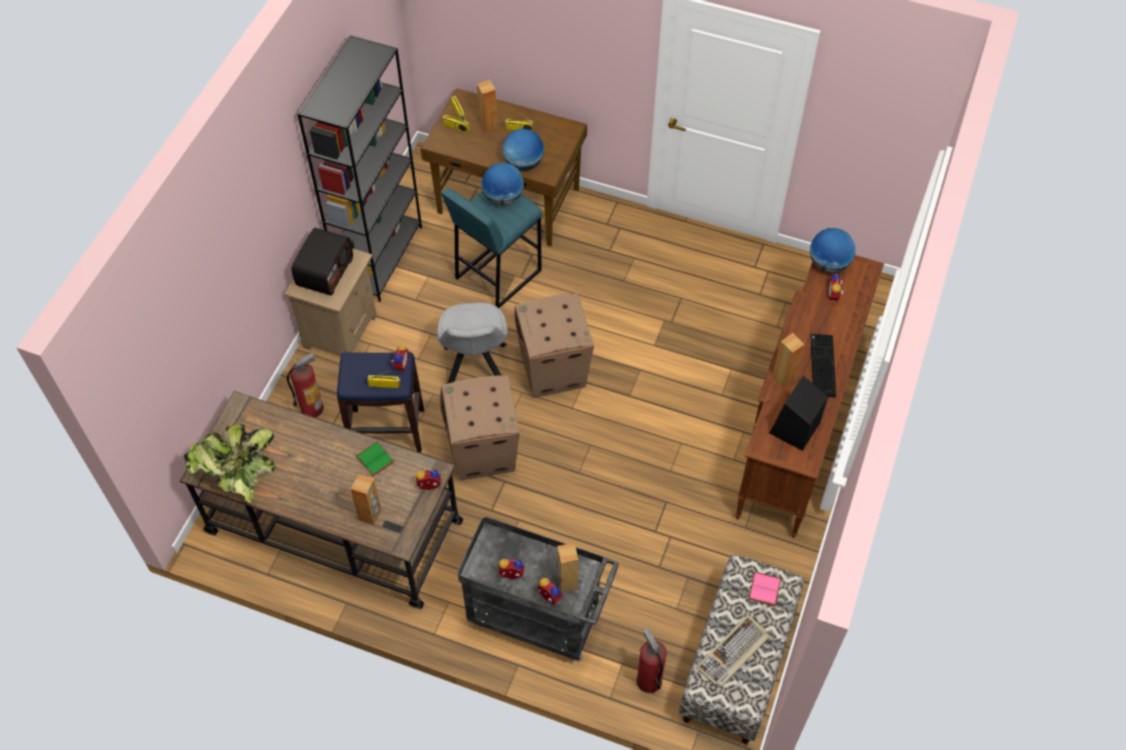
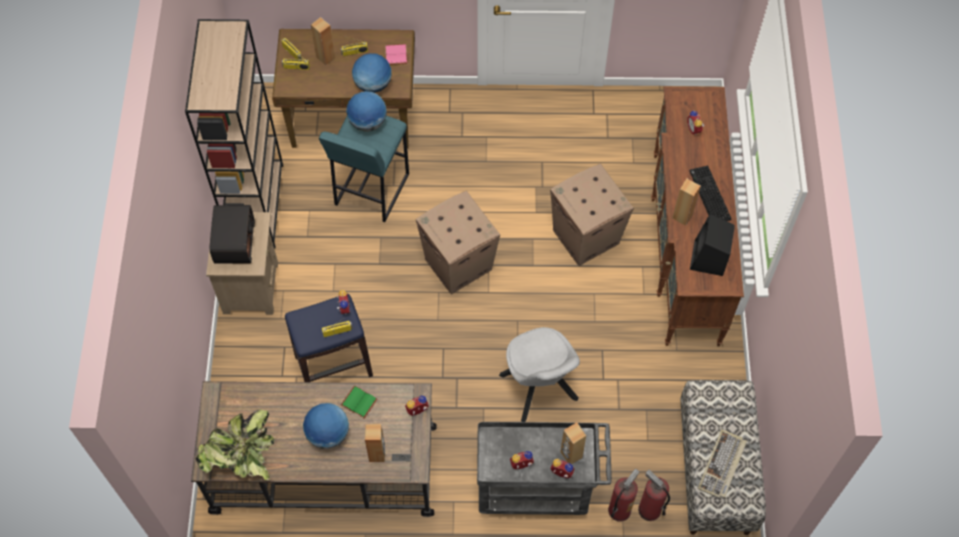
camera: 20 degrees left, 5 degrees up
(312, 408) = (256, 367): fire extinguisher -> fire extinguisher (619, 510)
(380, 256) = (256, 205): black bookcase -> beige bookcase
(475, 370) = (389, 285): grey chair -> grey chair (539, 389)
(483, 453) = (428, 358): cardboard box -> cardboard box (586, 237)
(765, 590) = (727, 403): pink book -> pink book (397, 55)
(829, 264) = (679, 101): globe -> globe (328, 434)

